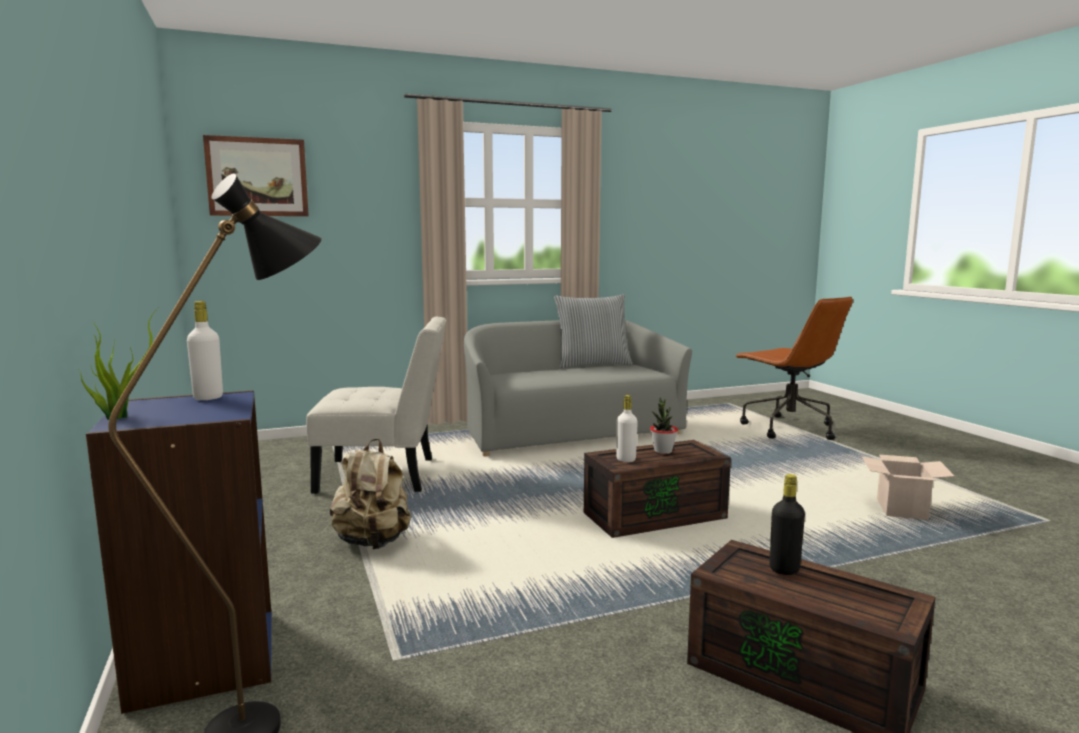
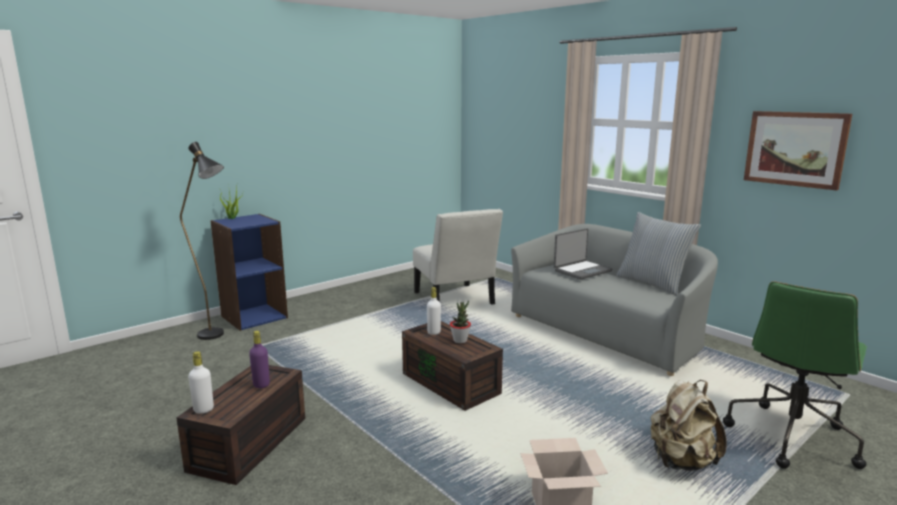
camera: 70 degrees right, 5 degrees up
(208, 397) = (263, 219): white bottle -> white bottle (203, 409)
(257, 177) = (492, 103): picture -> picture (795, 149)
(373, 542) = (363, 318): beige backpack -> beige backpack (681, 462)
(535, 372) = (581, 271): none -> laptop
(784, 569) = (261, 384): black bottle -> purple bottle
(788, 428) = (791, 436): brown office chair -> green office chair

